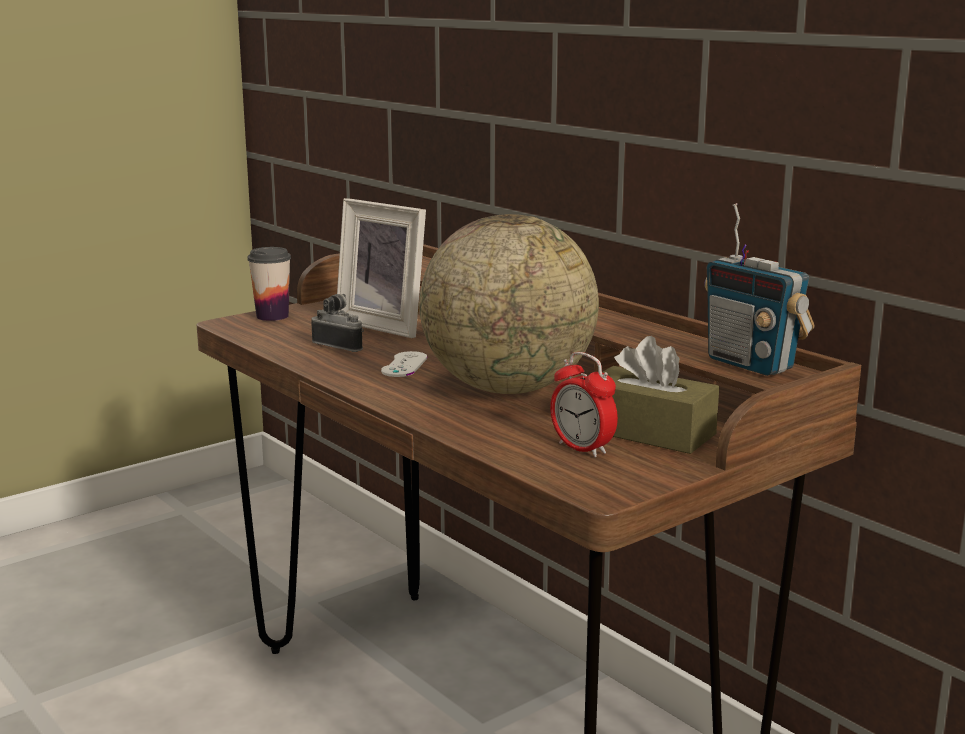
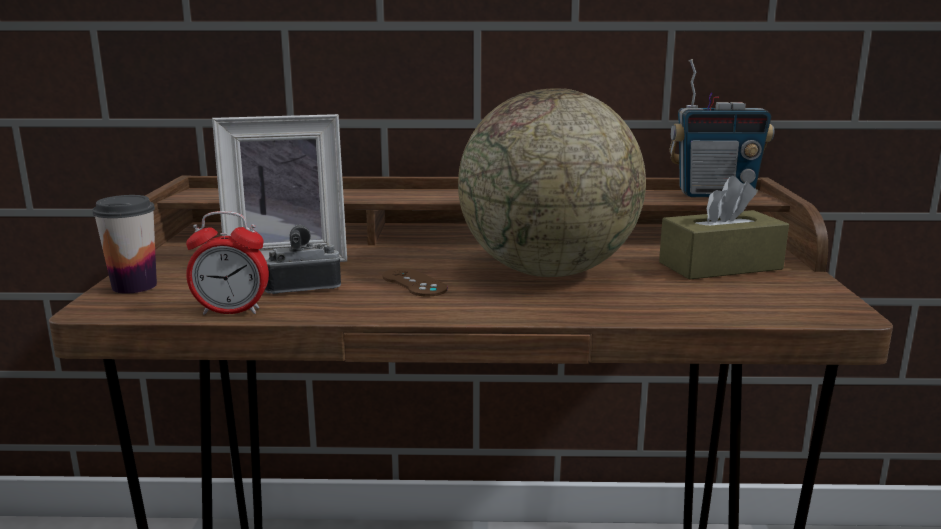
camera: 50 degrees left, 0 degrees up
(404, 365) = (414, 283): white game controller -> brown game controller
(582, 449) = (733, 291): alarm clock -> alarm clock (232, 311)

